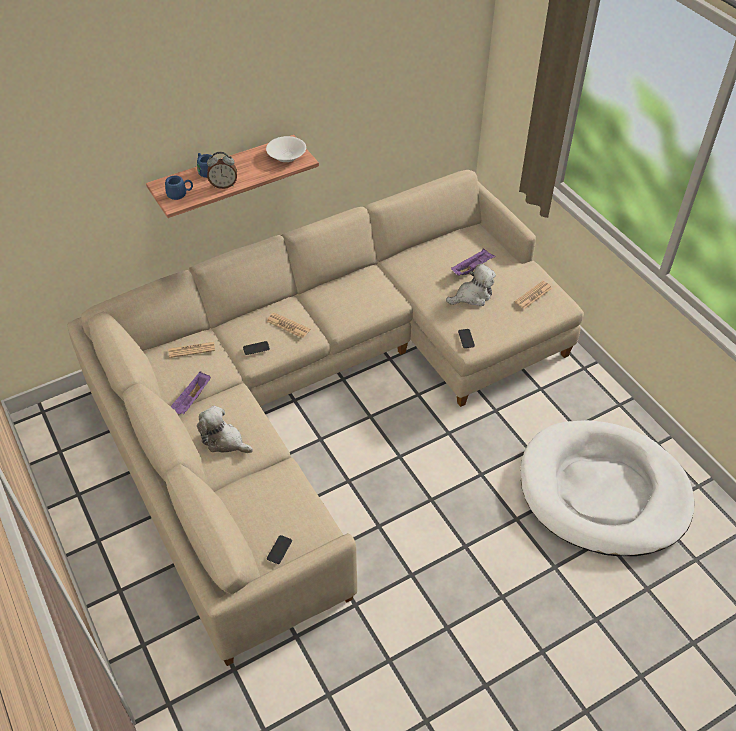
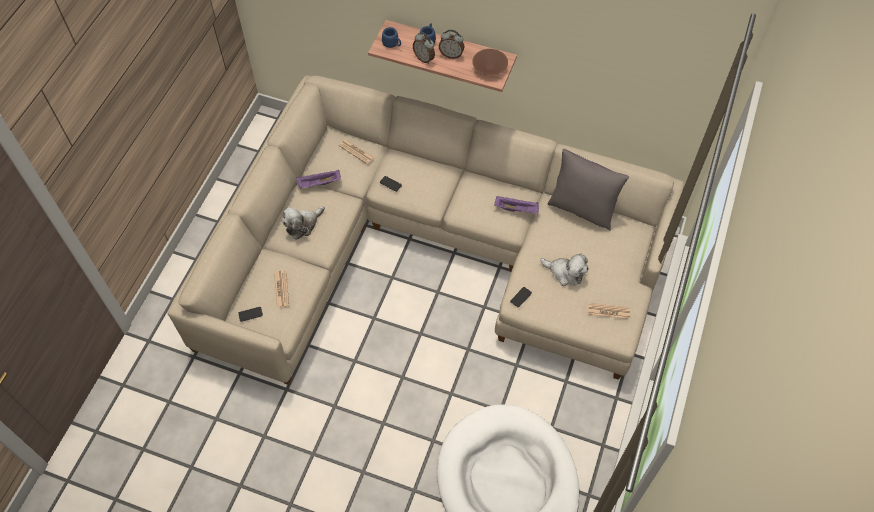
camera: 50 degrees right, 10 degrees up
(224, 441) = (303, 225): plush toy -> plush toy turned 120 degrees counterclockwise
(242, 168) = (451, 55): none -> alarm clock
(286, 155) = (490, 67): white bowl -> brown bowl
(288, 326) = (426, 186): newspaper -> newspaper (281, 289)
(422, 248) = (582, 209): none -> grey pillow
(472, 268) = (593, 253): purple tray -> purple tray (517, 209)

